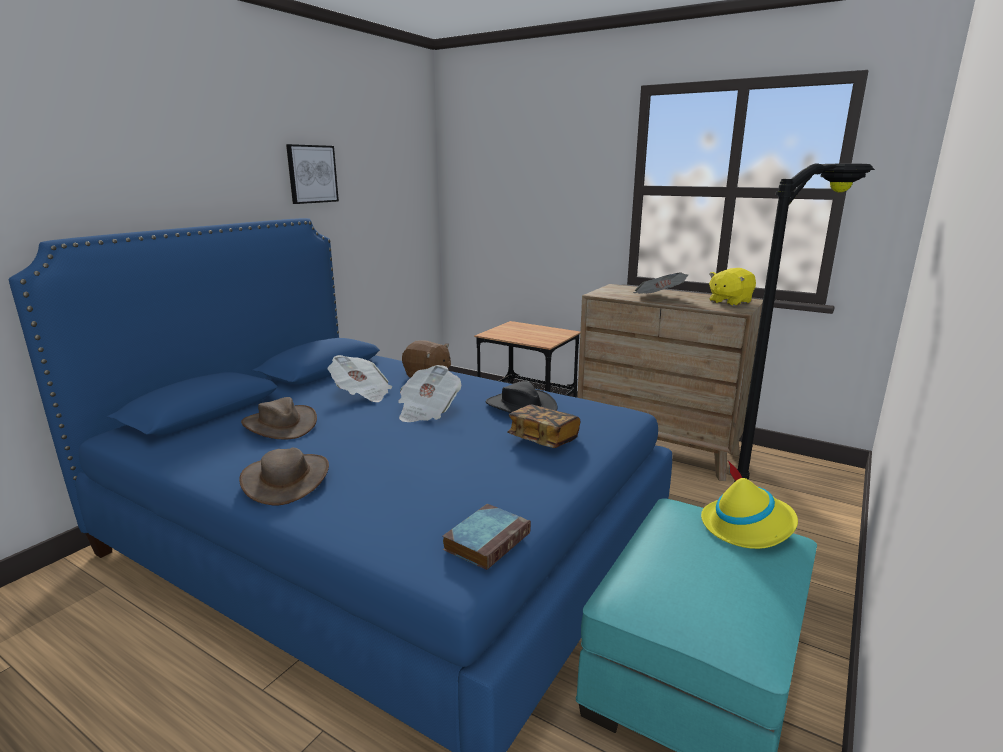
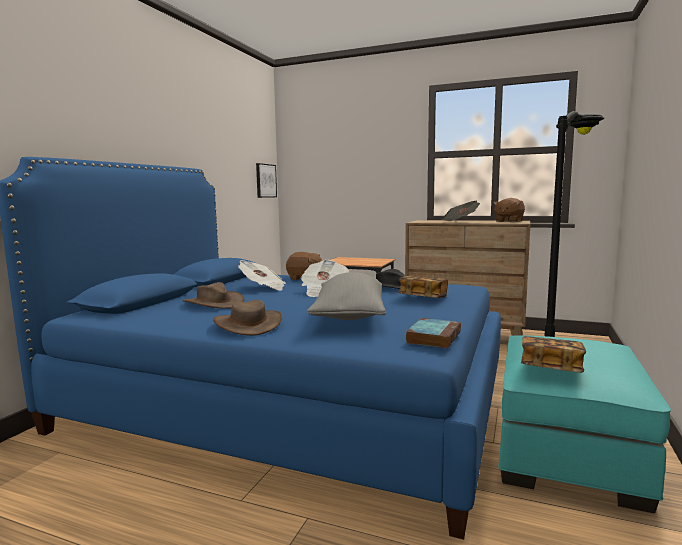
camera: 10 degrees left, 10 degrees down
(312, 174) = (200, 139): picture -> picture (265, 180)
(418, 474) = (349, 315): none -> grey pillow
(655, 589) = (550, 368): none -> book
(729, 302) = (508, 221): yellow plush toy -> brown plush toy
(748, 526) = (584, 337): yellow hat -> none

